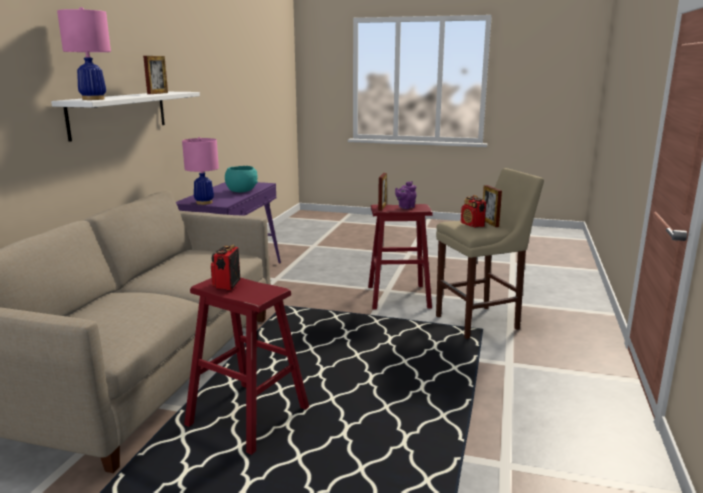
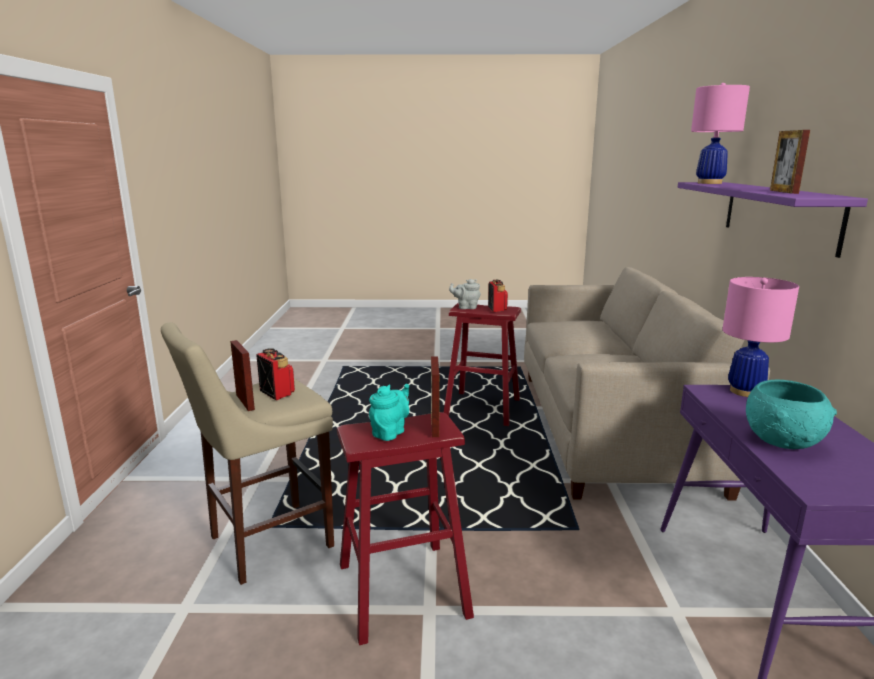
camera: 165 degrees right, 0 degrees up
(119, 114) = (778, 214): white shelf -> purple shelf
(261, 291) = (466, 307): none -> grey teapot
(405, 207) = (390, 432): purple teapot -> turquoise teapot

